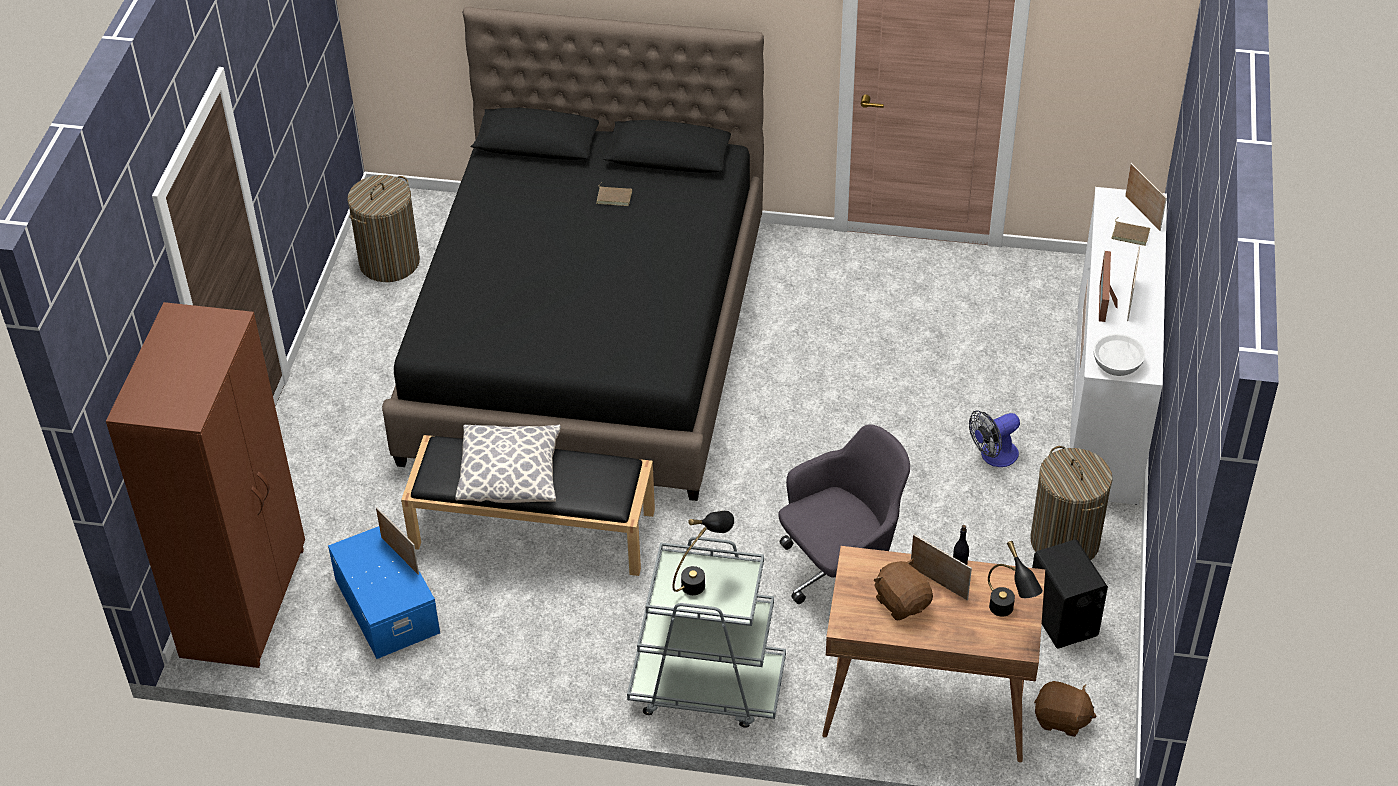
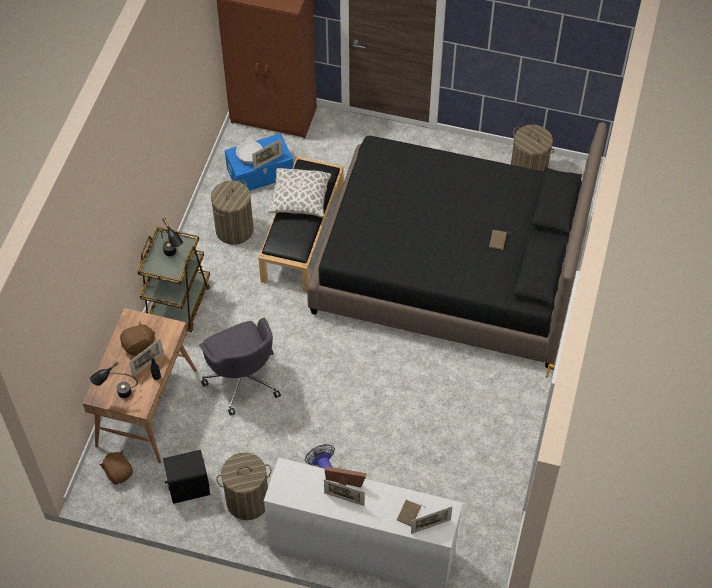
camera: 95 degrees right, 10 degrees up
(525, 627) = (234, 229): none -> laundry basket
(706, 687) = (178, 306): grey cart -> brown cart
(1061, 719) = (118, 472): brown plush toy -> brown plush toy turned 120 degrees clockwise
(1117, 363) = (286, 478): white bowl -> white bowl (249, 156)

